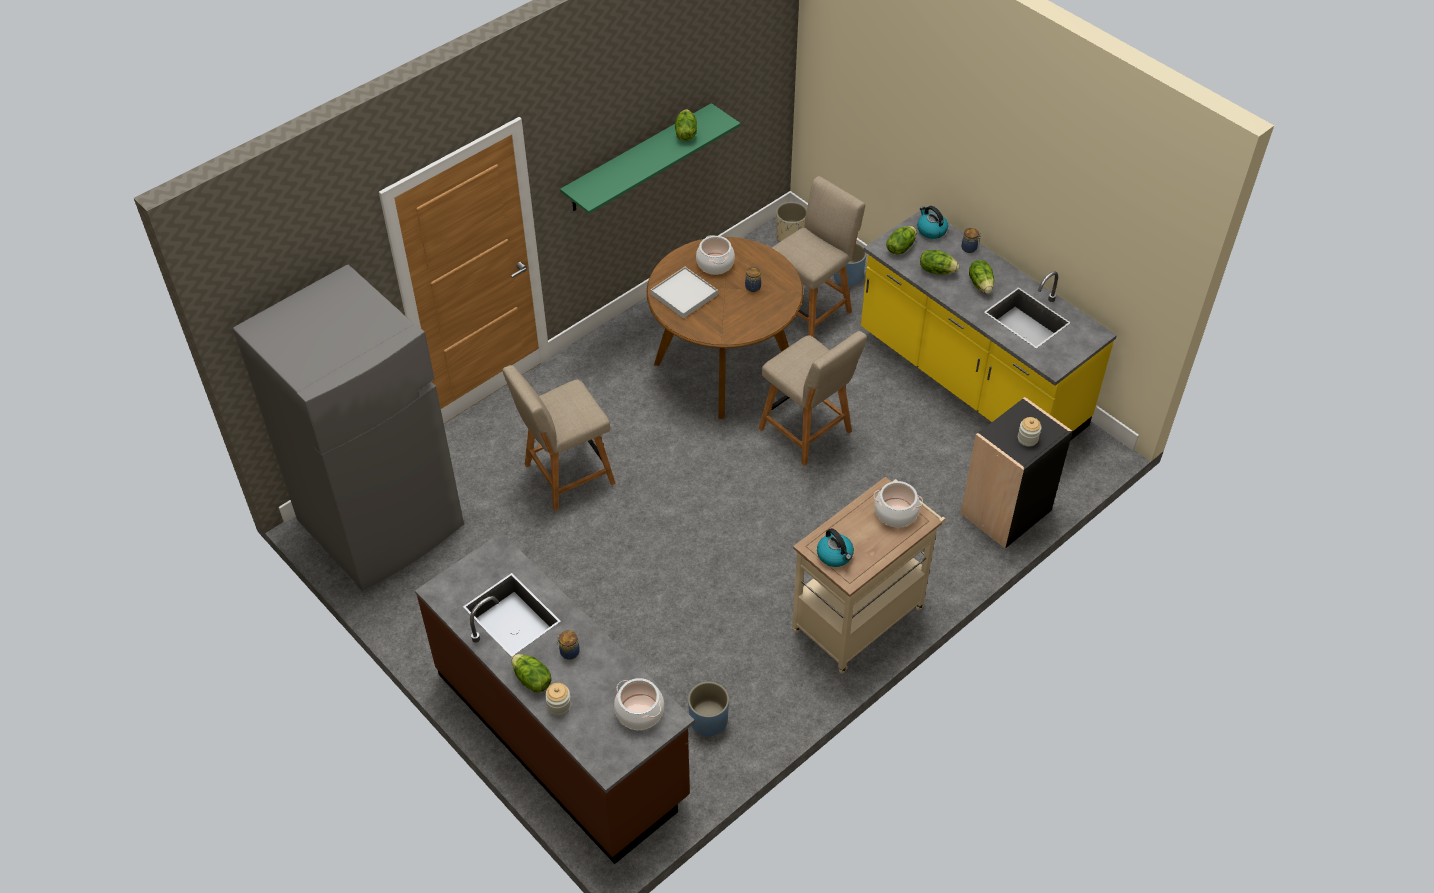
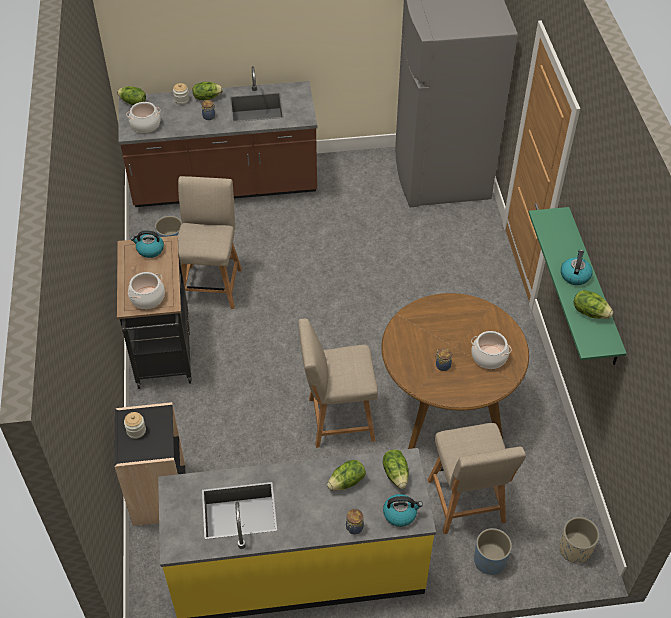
camera: 125 degrees right, 0 degrees up
(565, 476) = (410, 269): beige chair -> beige chair (212, 284)
(649, 155) = (575, 275): none -> kettle
(684, 295) = (467, 319): white tray -> none
(861, 617) = (163, 353): beige cart -> black cart
(981, 284) = (304, 503): lettuce -> lettuce (133, 102)

